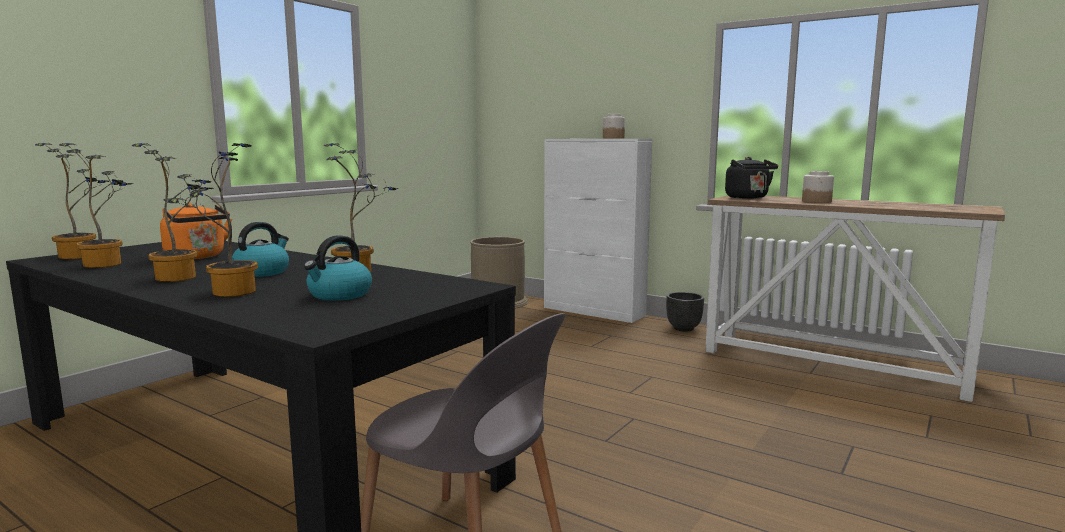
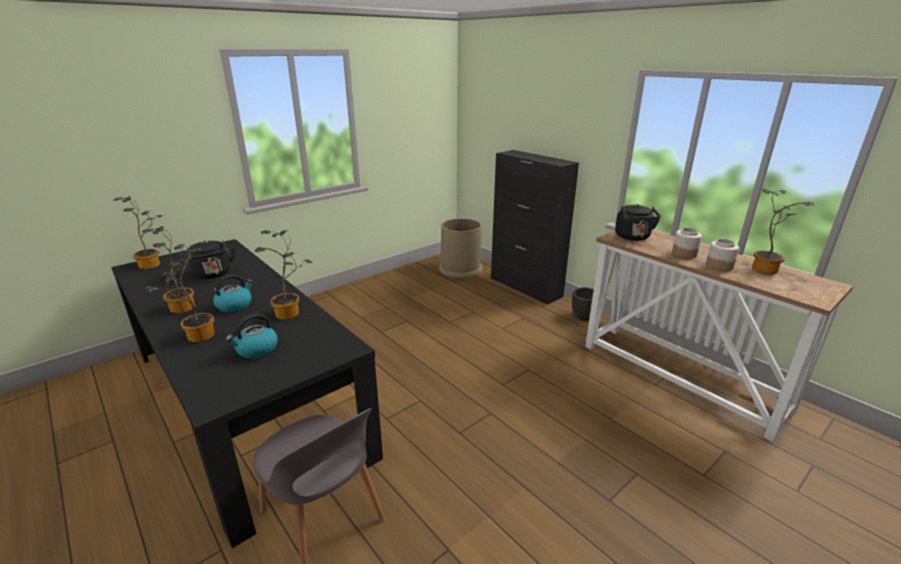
camera: 15 degrees right, 15 degrees up
(107, 264) = (159, 279): potted plant -> potted plant (765, 268)
(197, 257) = (213, 274): orange kettle -> black kettle
(594, 311) = (525, 287): white cabinet -> black cabinet
(613, 138) = (546, 160): jar -> jar (718, 266)

